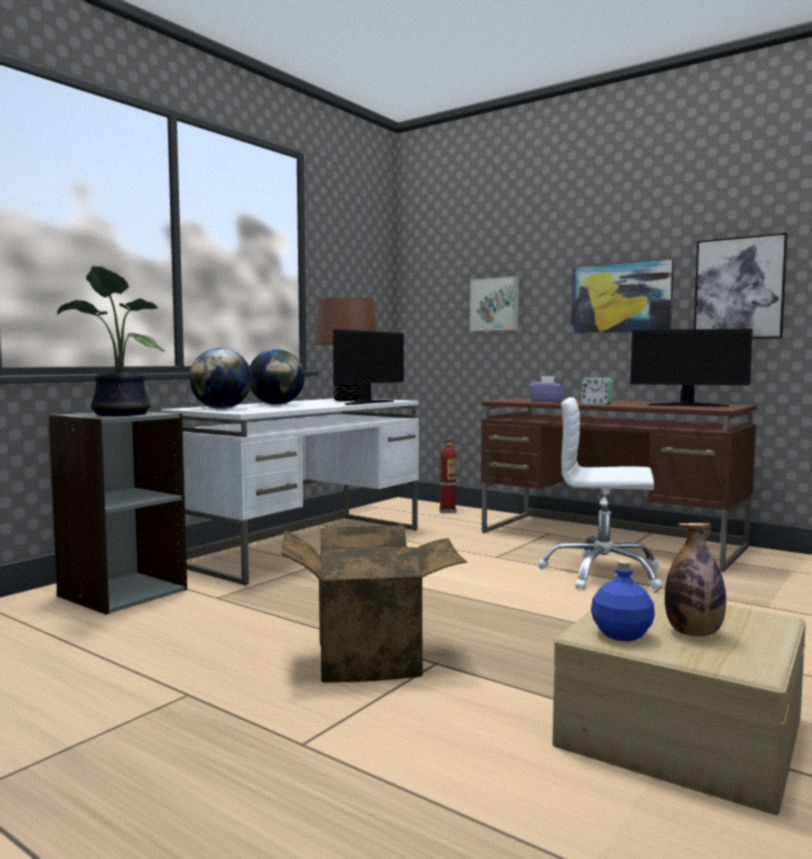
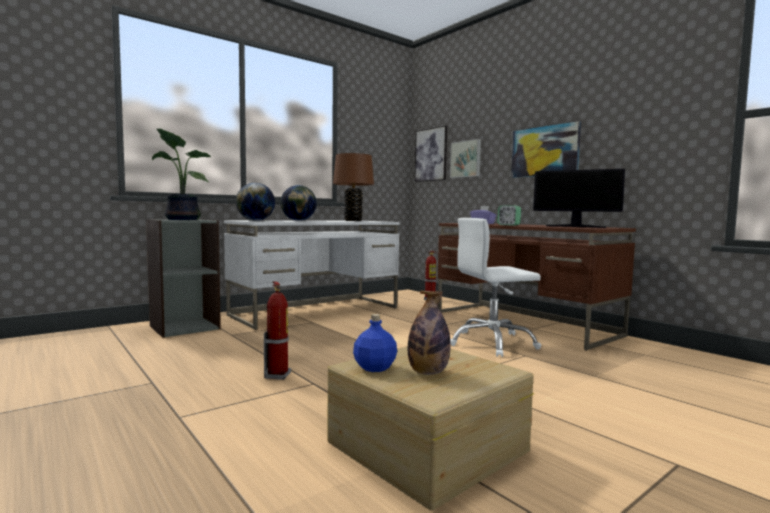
camera: 15 degrees right, 0 degrees up
(368, 403) = (359, 221): monitor -> none
(370, 657) = (278, 375): cardboard box -> fire extinguisher
(602, 573) = (492, 343): white office chair -> white office chair turned 45 degrees counterclockwise
(739, 288) = (626, 140): picture -> picture (431, 154)

